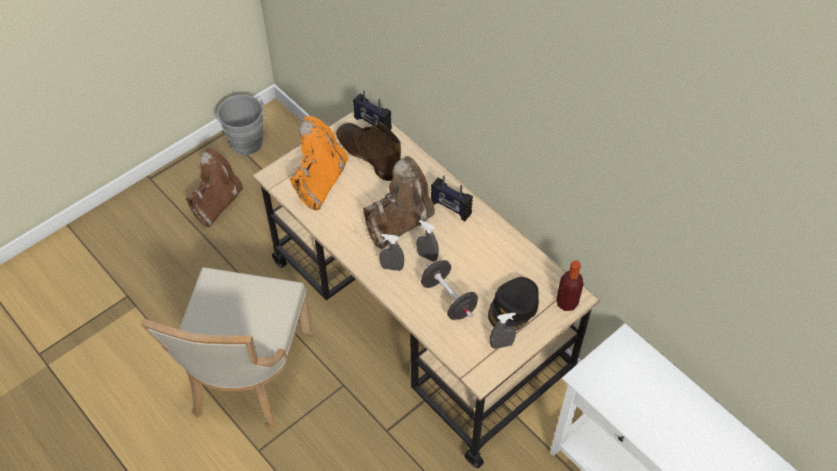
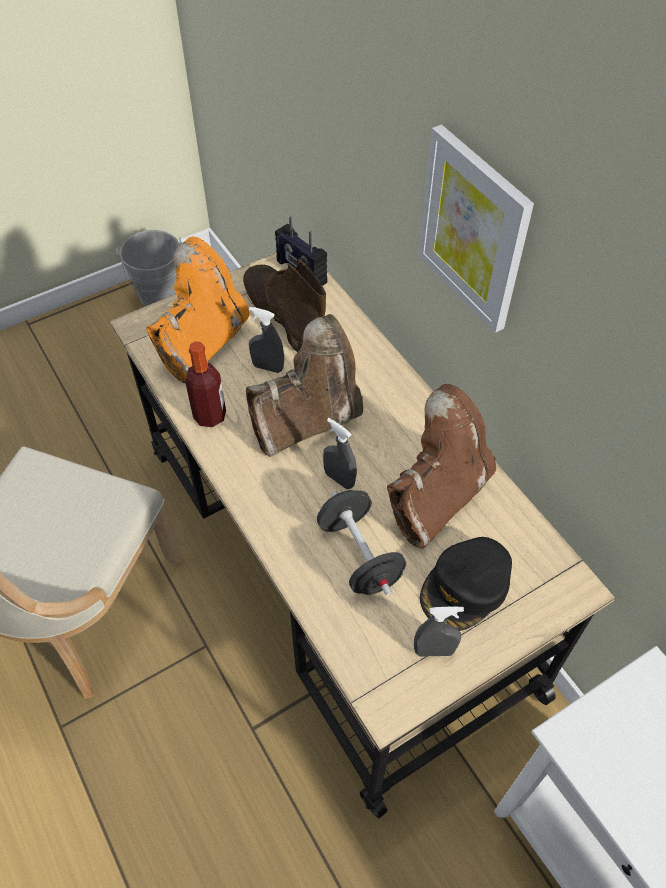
camera: 10 degrees right, 0 degrees up
(217, 203) = (103, 366): brown boot -> brown boot (437, 496)
(392, 267) = (279, 489): grey spray bottle -> grey spray bottle (268, 367)
(450, 208) = (391, 409): radio -> none
(490, 102) = (474, 230): none -> picture
(567, 302) = (558, 593): bottle -> bottle (210, 416)

